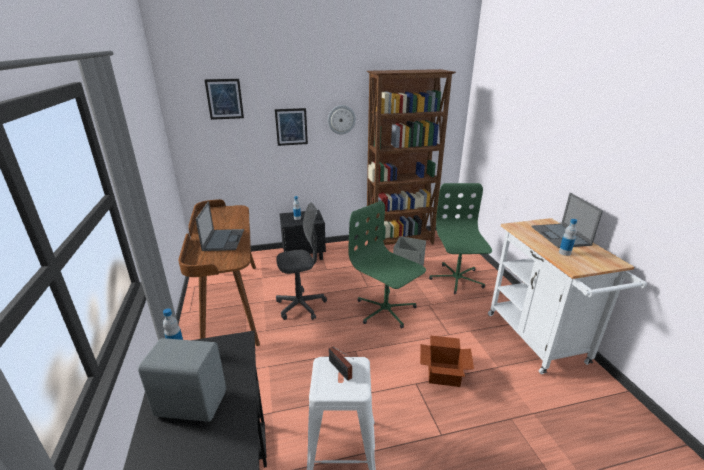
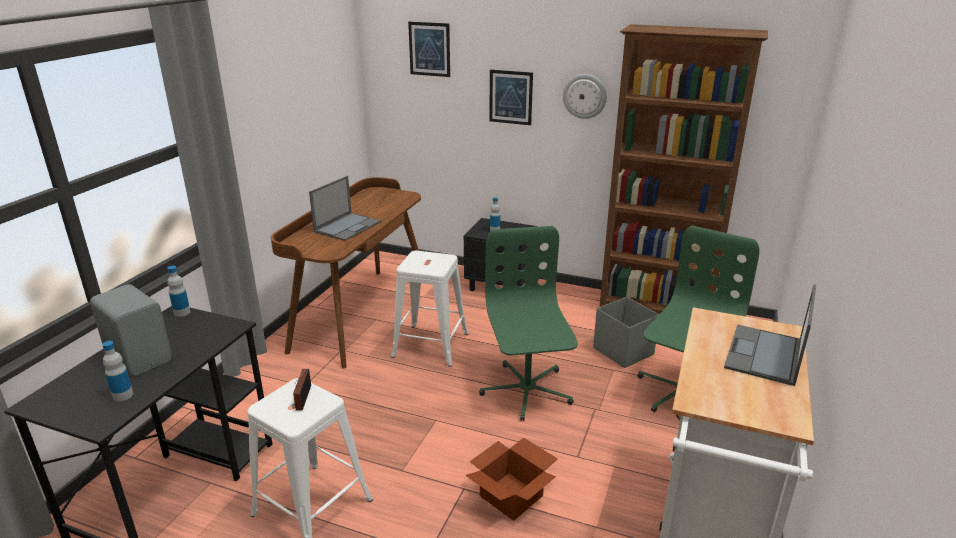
camera: 35 degrees right, 0 degrees up
(301, 306) = (430, 345): grey office chair -> white stool
(564, 253) = (722, 377): bottle -> bottle (123, 395)

